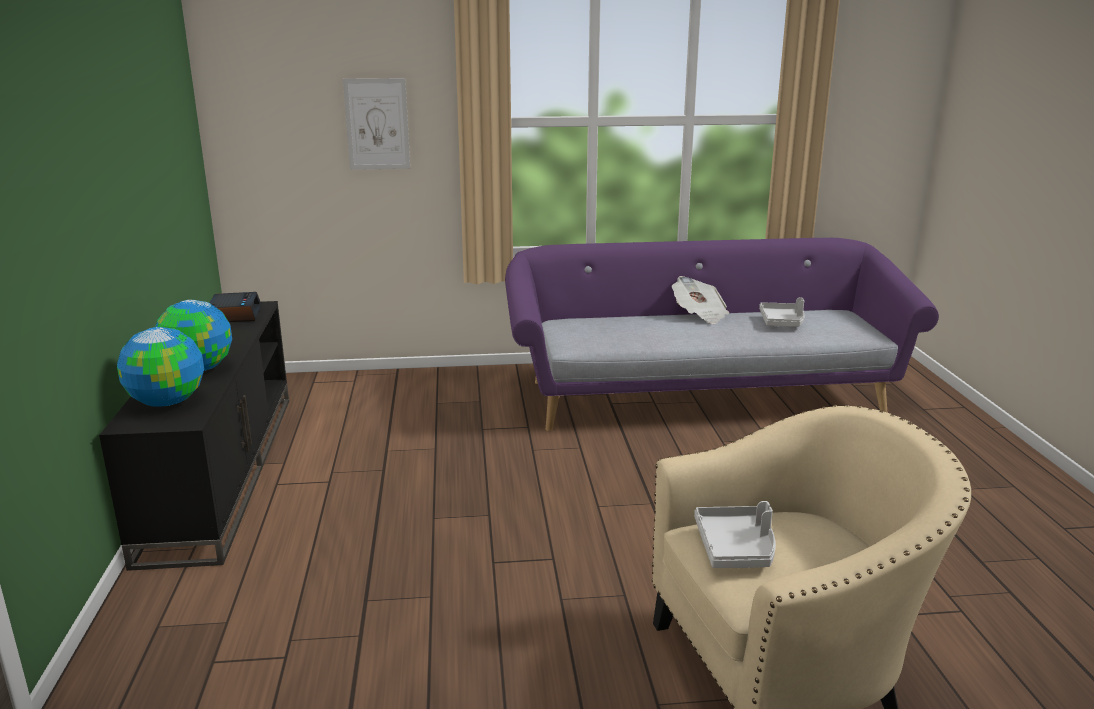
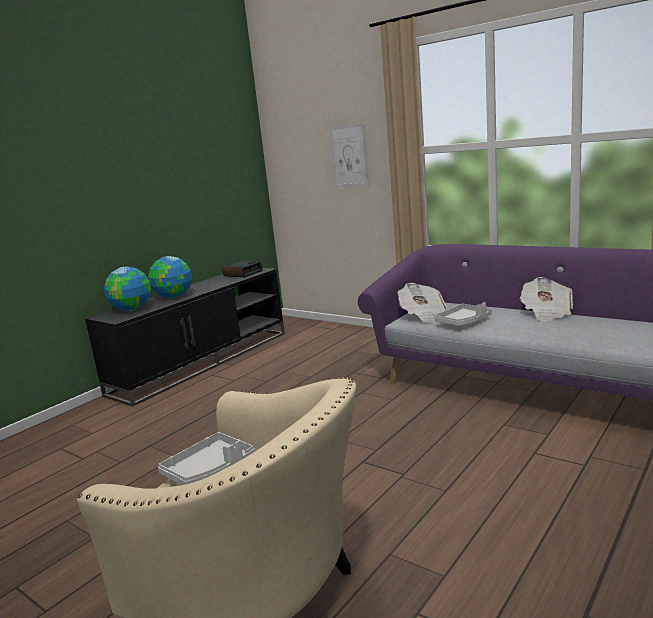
camera: 45 degrees right, 5 degrees down
(581, 337) = (423, 315): none -> newspaper
(782, 322) = (614, 329): grey tray -> grey tray (464, 322)

